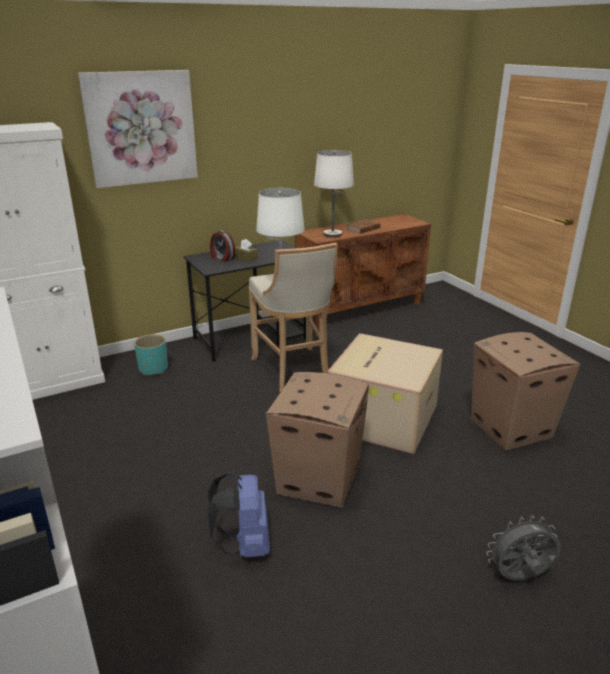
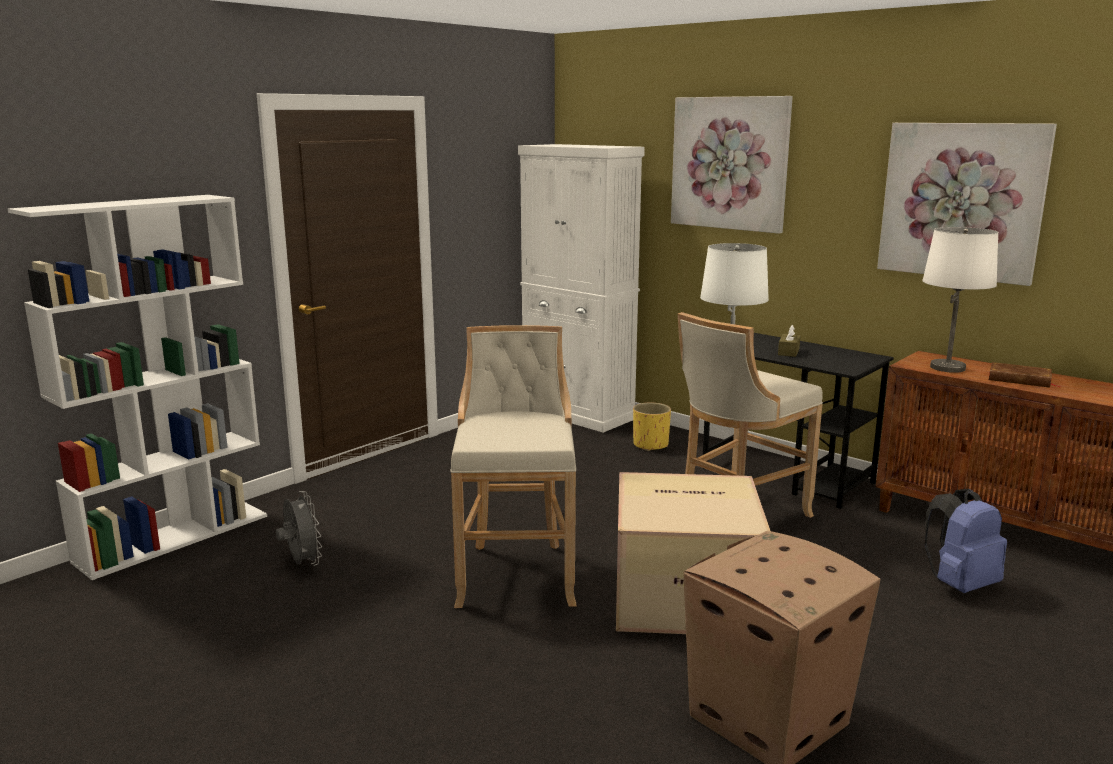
camera: 70 degrees right, 10 degrees down
(153, 369) = (650, 445): turquoise planter -> yellow planter
(222, 258) = (768, 344): alarm clock -> none
(245, 544) = (390, 552): blue backpack -> blue backpack (959, 584)
(305, 135) = (961, 201): none -> picture
(319, 478) = (516, 572): cardboard box -> beige stool
(519, 578) = (398, 740): grey fan -> grey fan (302, 563)

